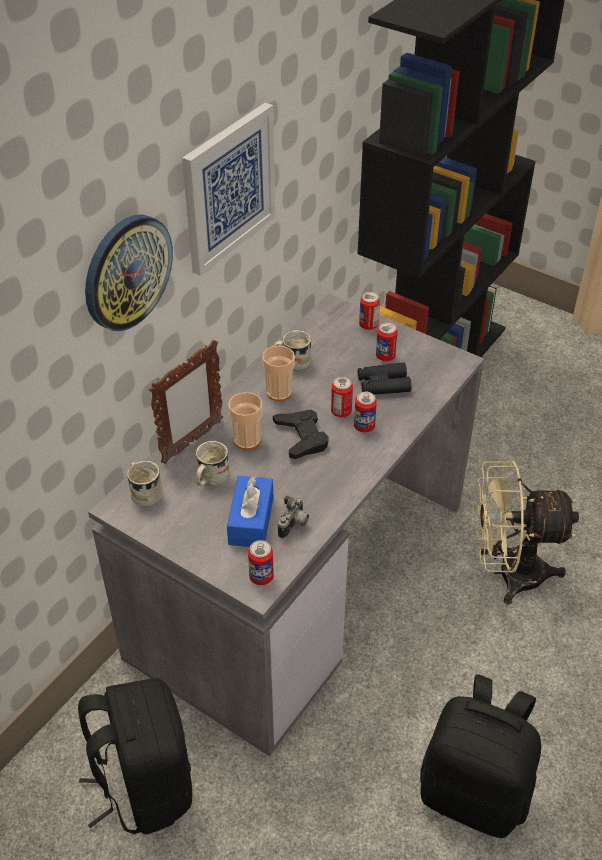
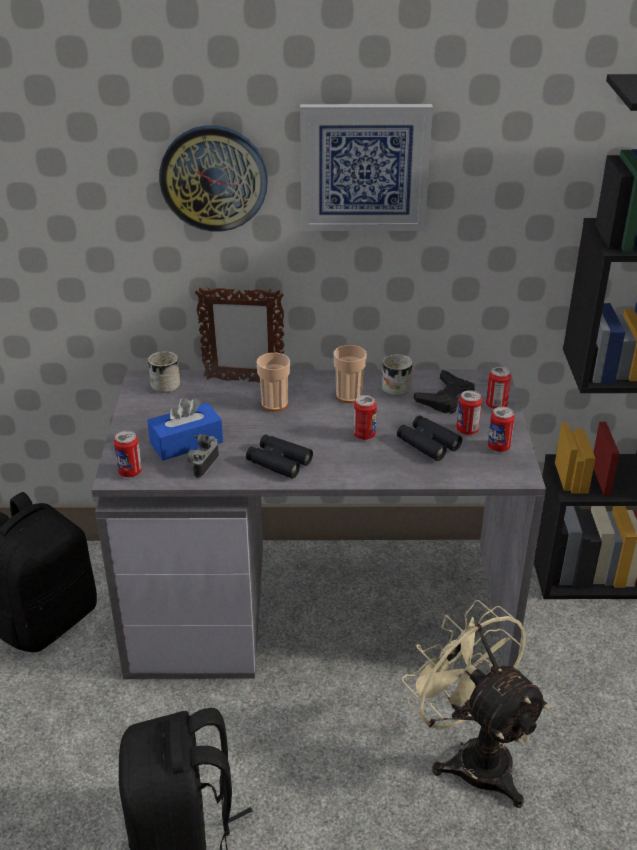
camera: 55 degrees right, 10 degrees down
(210, 479) = (212, 405): white mug -> none
(294, 525) = (202, 465): camera -> camera turned 120 degrees clockwise
(301, 437) = (308, 428): black game controller -> black game controller (446, 398)
(332, 477) = (279, 462): none -> black binoculars
(364, 427) = (360, 454): can -> can (498, 447)

